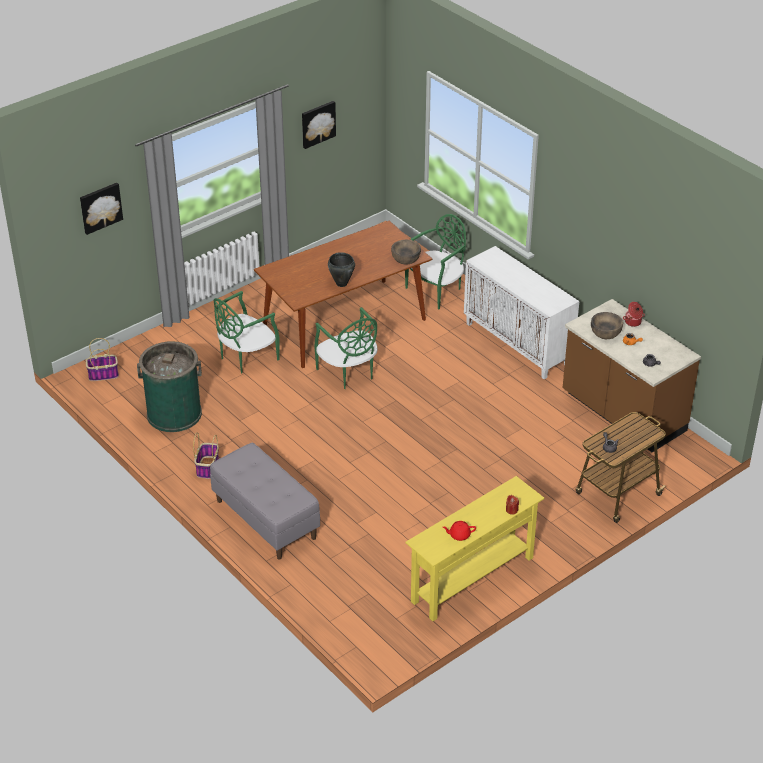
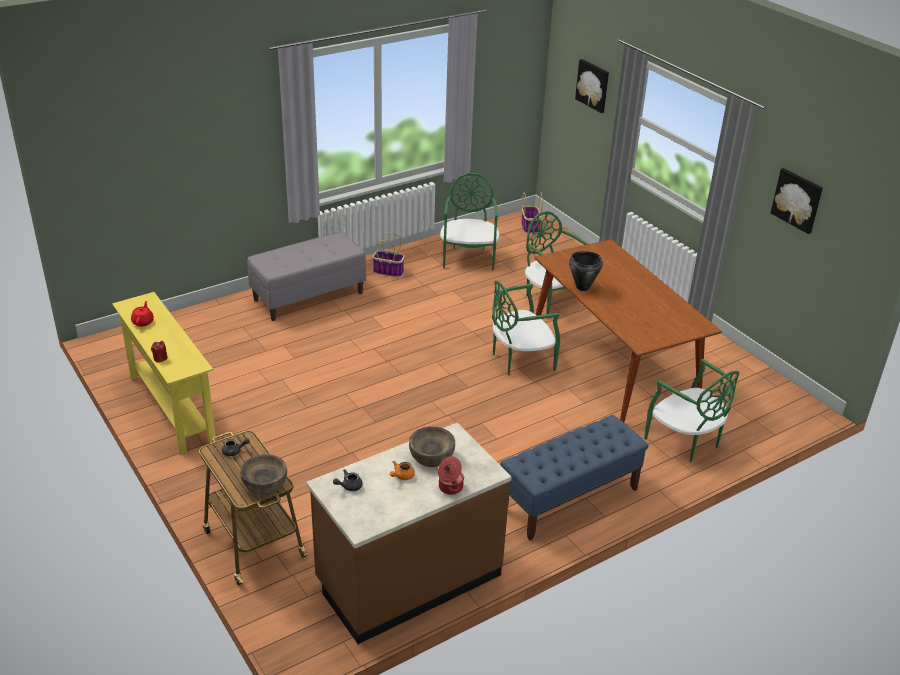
camera: 95 degrees right, 5 degrees down
(174, 413) = (469, 258): green trash can -> green chair
(406, 258) = (637, 334): brown bowl -> brown bowl (265, 484)
(518, 344) = (569, 499): white cabinet -> blue bench

